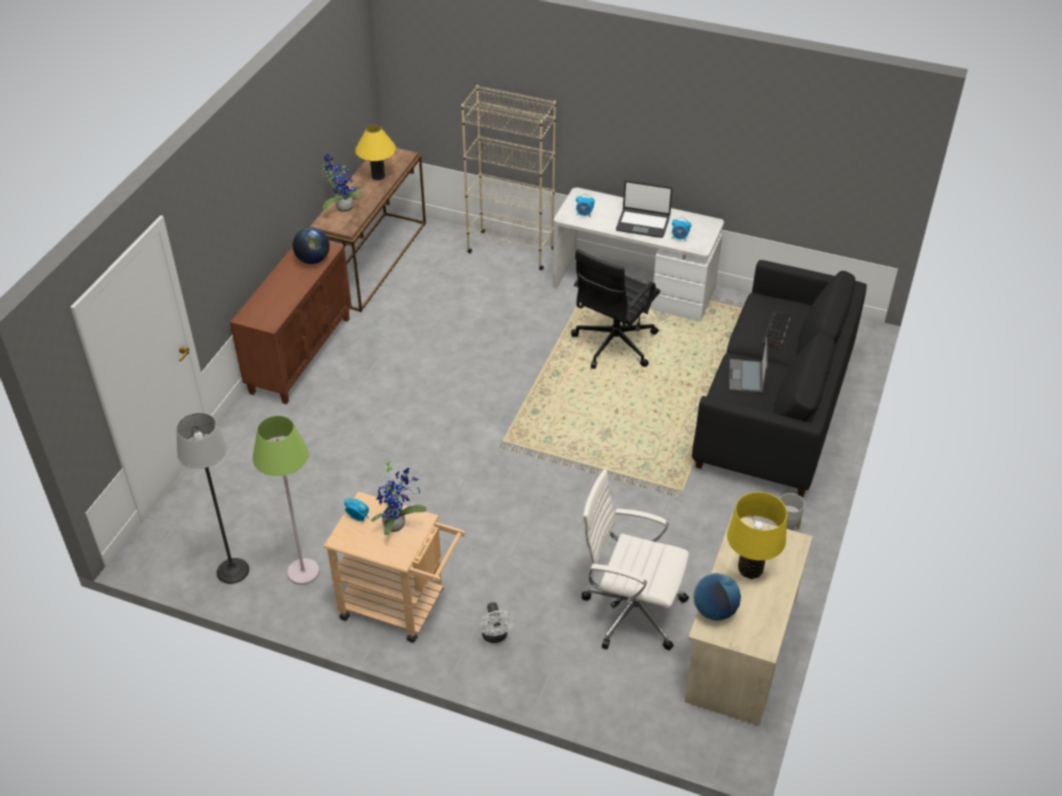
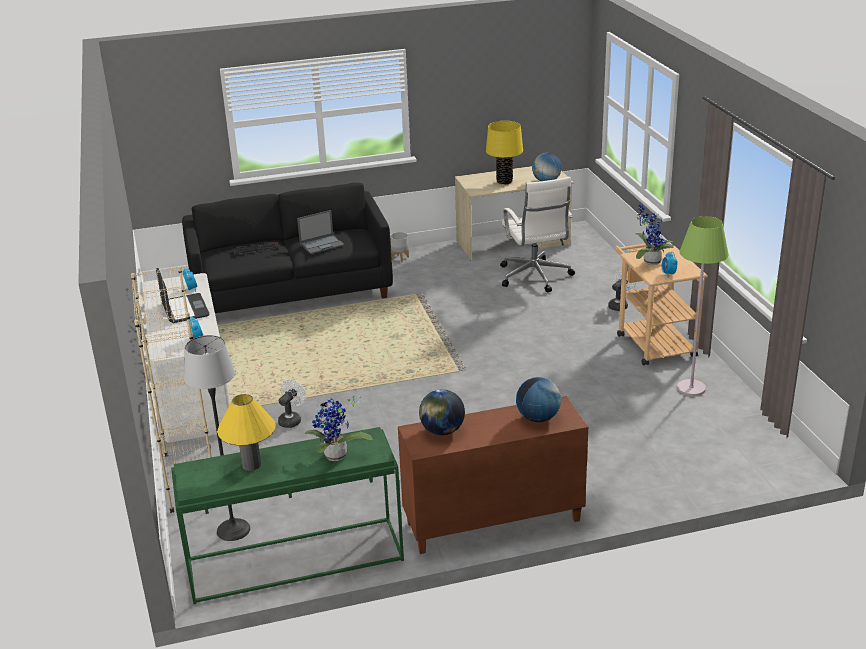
camera: 125 degrees left, 15 degrees down
(233, 571) = (739, 416): floor lamp -> floor lamp (233, 529)
(268, 305) = (538, 418): none -> globe
(373, 260) = (294, 562): brown console table -> green console table
(534, 319) = (291, 420): none -> white fan
(613, 345) = (287, 371): black office chair -> none

